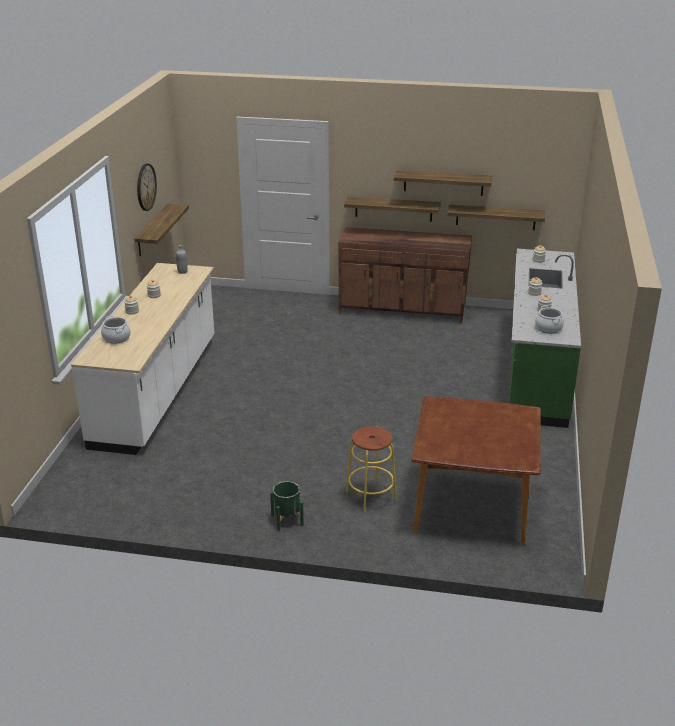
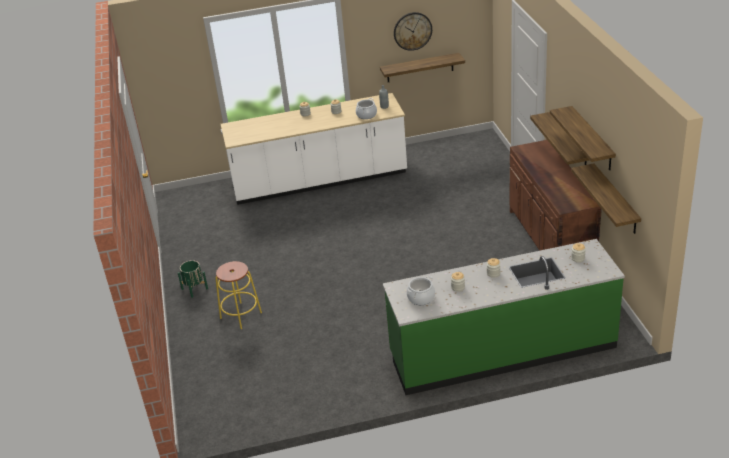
camera: 70 degrees right, 5 degrees up
(116, 338) = (263, 124): cooking pot -> cooking pot (366, 115)
(472, 505) = (253, 368): brown dining table -> none

